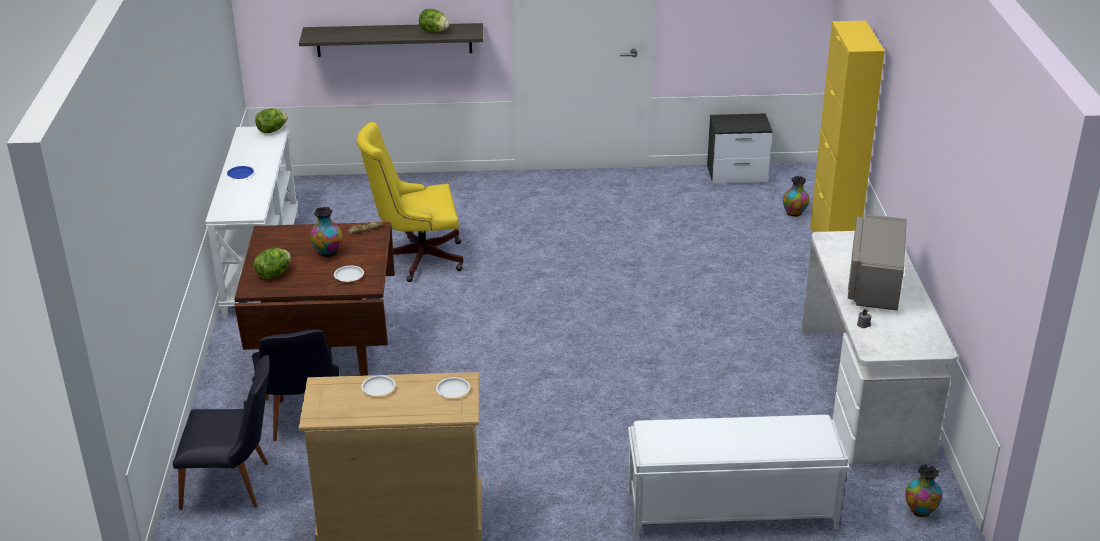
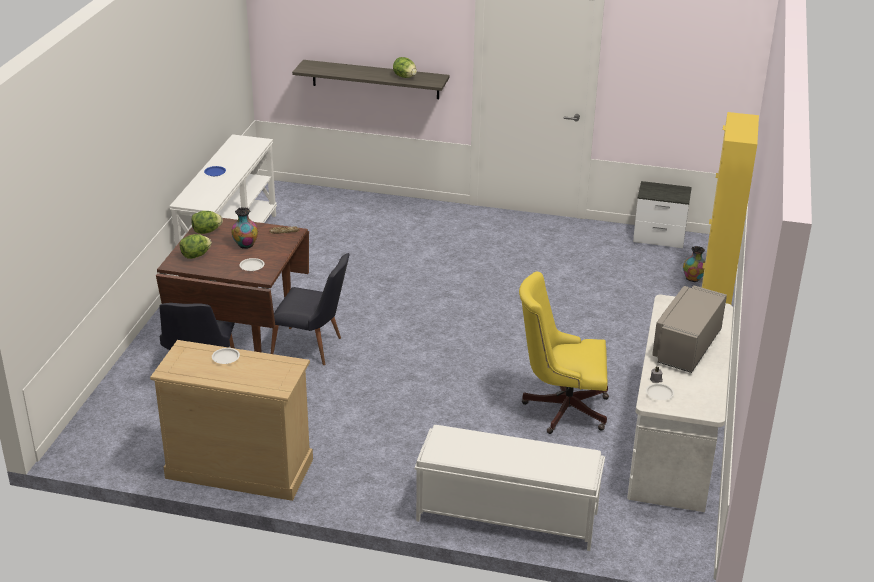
camera: 15 degrees right, 0 degrees up
(234, 486) = (127, 418): black chair -> black chair (313, 348)
(272, 130) = (257, 141): lettuce -> lettuce (206, 231)
(416, 258) = (352, 264): yellow office chair -> yellow office chair (561, 408)
(453, 390) = (281, 370): white plate -> white plate (659, 394)
(920, 511) = (670, 551): vase -> none

